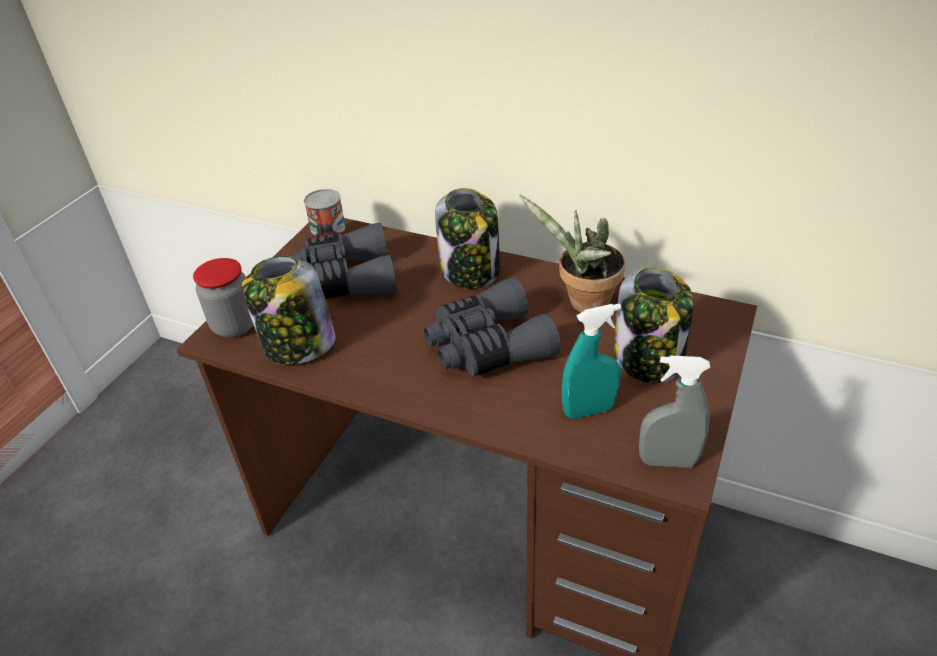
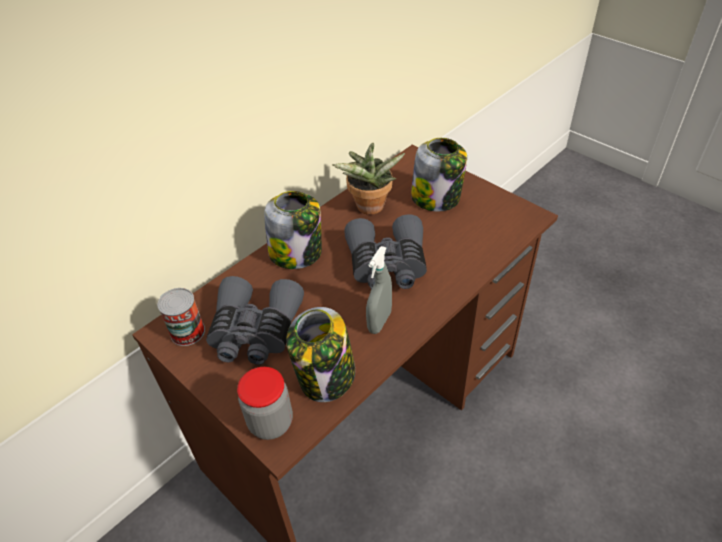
camera: 70 degrees left, 5 degrees up
(588, 410) = (469, 235): turquoise spray bottle -> none
(667, 461) = (520, 217): grey spray bottle -> grey spray bottle (379, 322)

